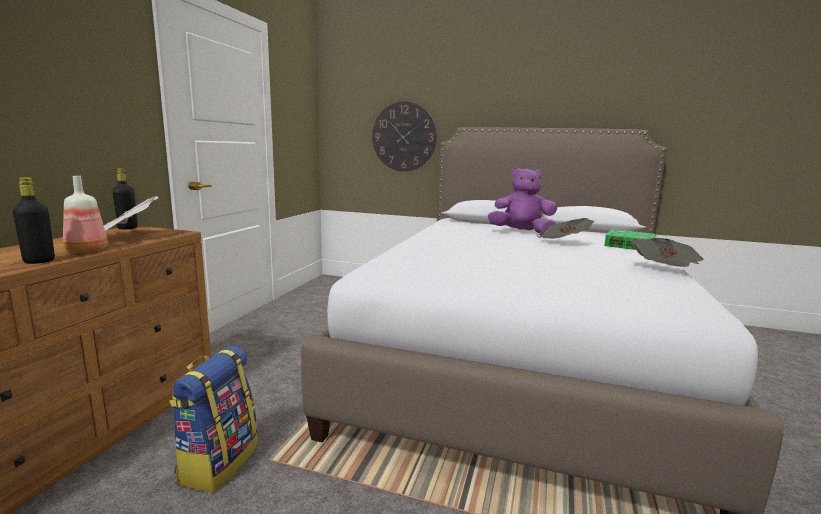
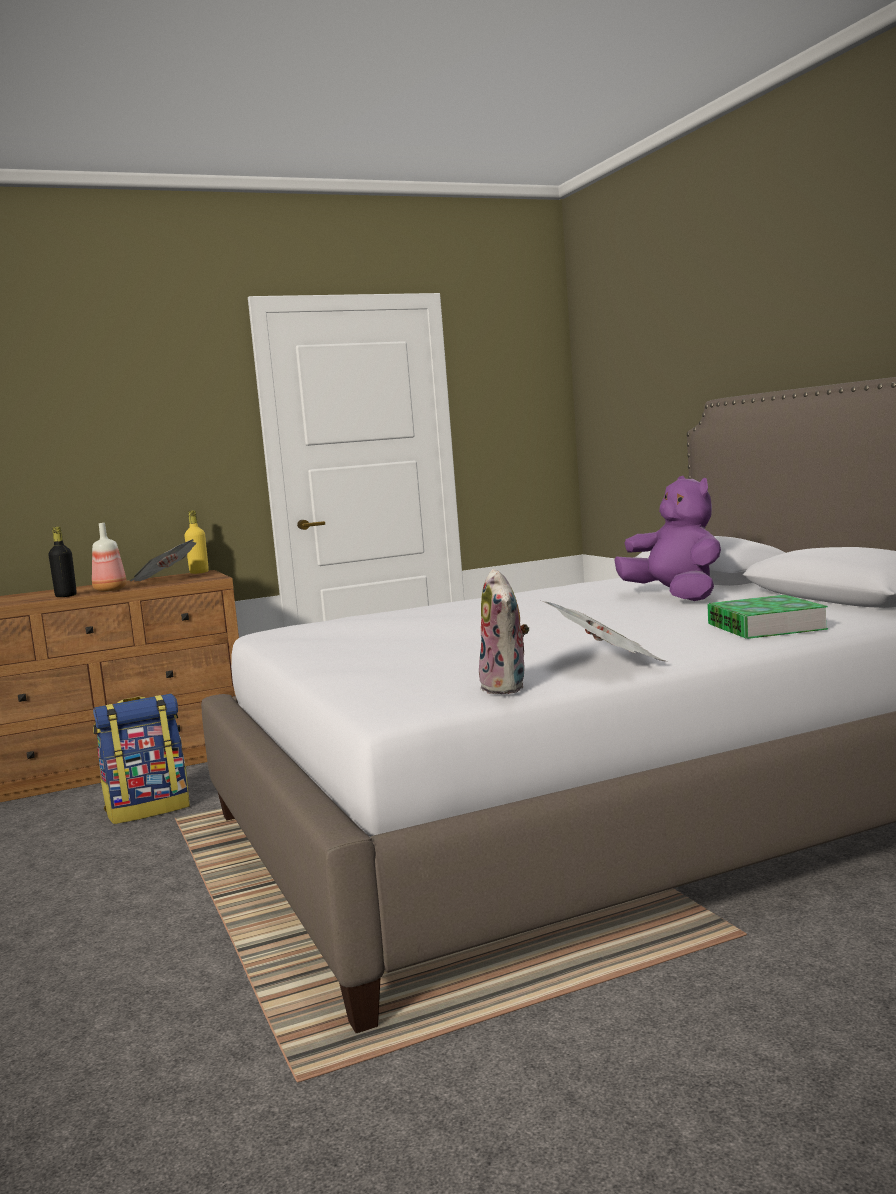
camera: 50 degrees right, 5 degrees down
(127, 228) = (199, 572): black bottle -> yellow bottle
(404, 136) = (662, 423): wall clock -> none
(563, 243) = (657, 616): newspaper -> none
(695, 292) = (507, 687): none -> plush toy

